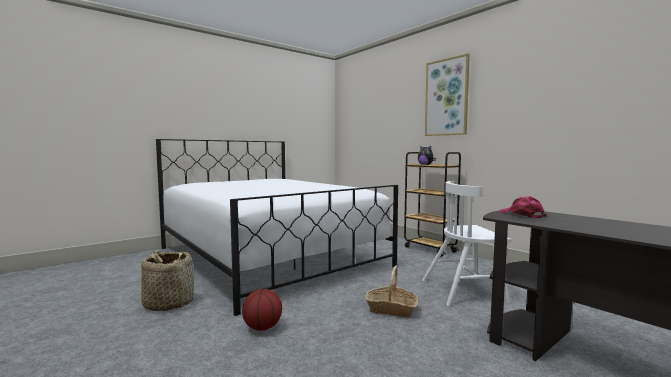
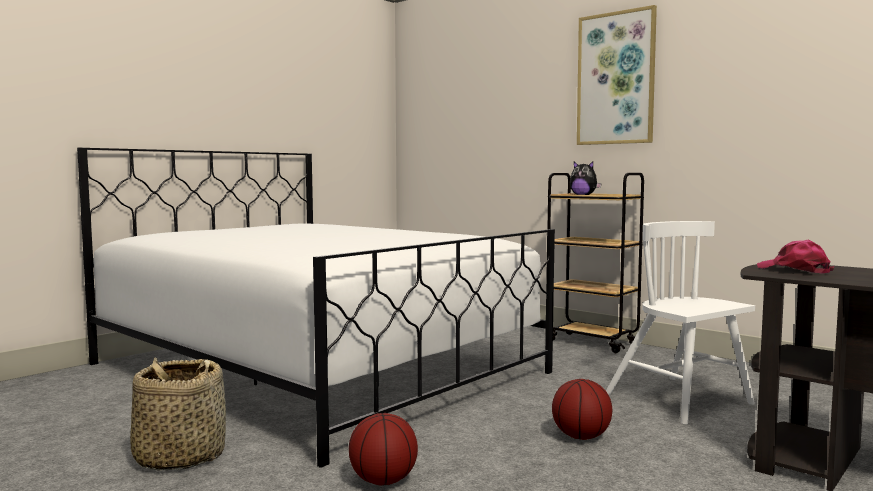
camera: 10 degrees left, 0 degrees up
(391, 309) = (581, 437): basket -> basketball
(467, 290) = (684, 401): white chair -> white chair turned 75 degrees clockwise

